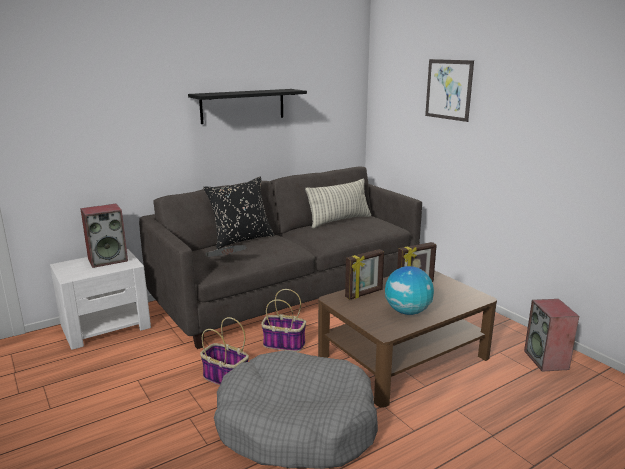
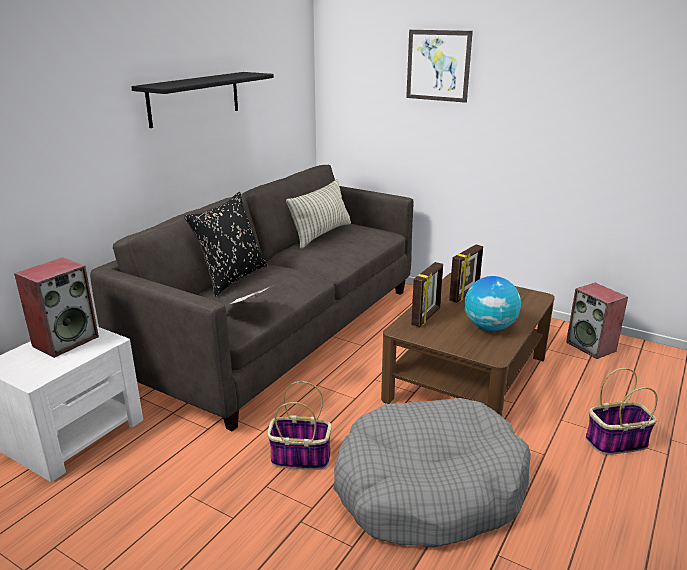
camera: 25 degrees left, 5 degrees up
(283, 344) = (331, 397): basket -> basket (616, 442)

